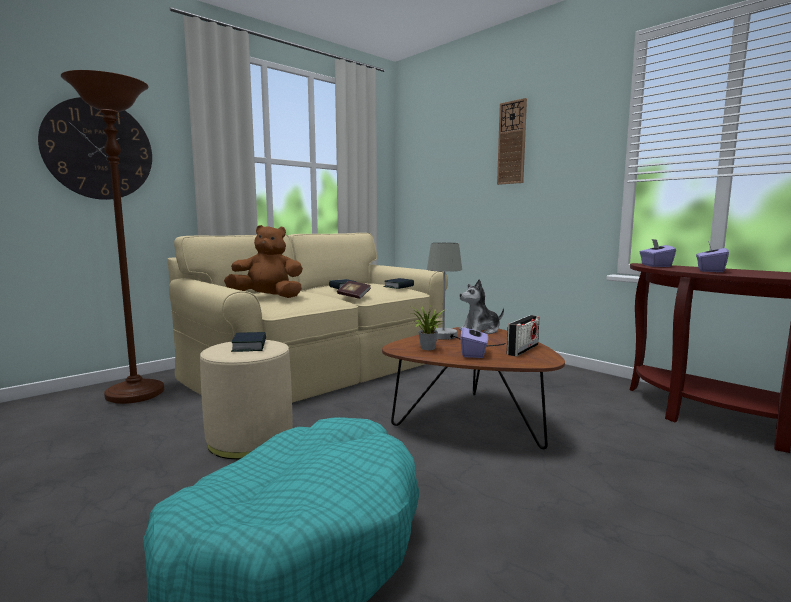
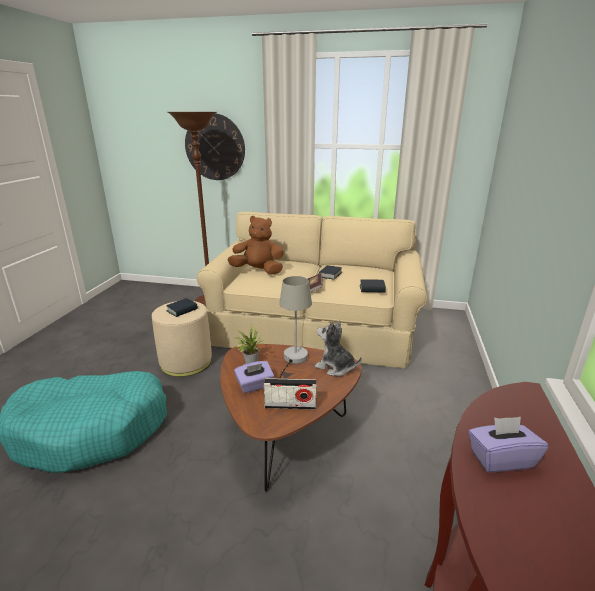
camera: 55 degrees right, 15 degrees up
(268, 297) = (258, 271): brown plush toy -> brown plush toy turned 45 degrees counterclockwise
(512, 143) = (553, 144): wall clock -> none
(655, 266) = (511, 405): purple tissue box -> none

